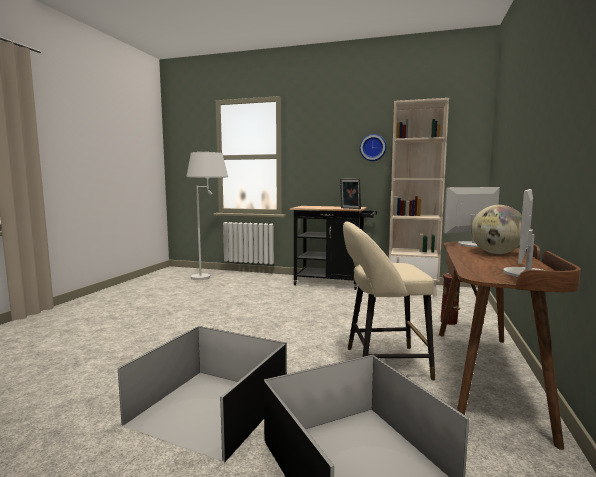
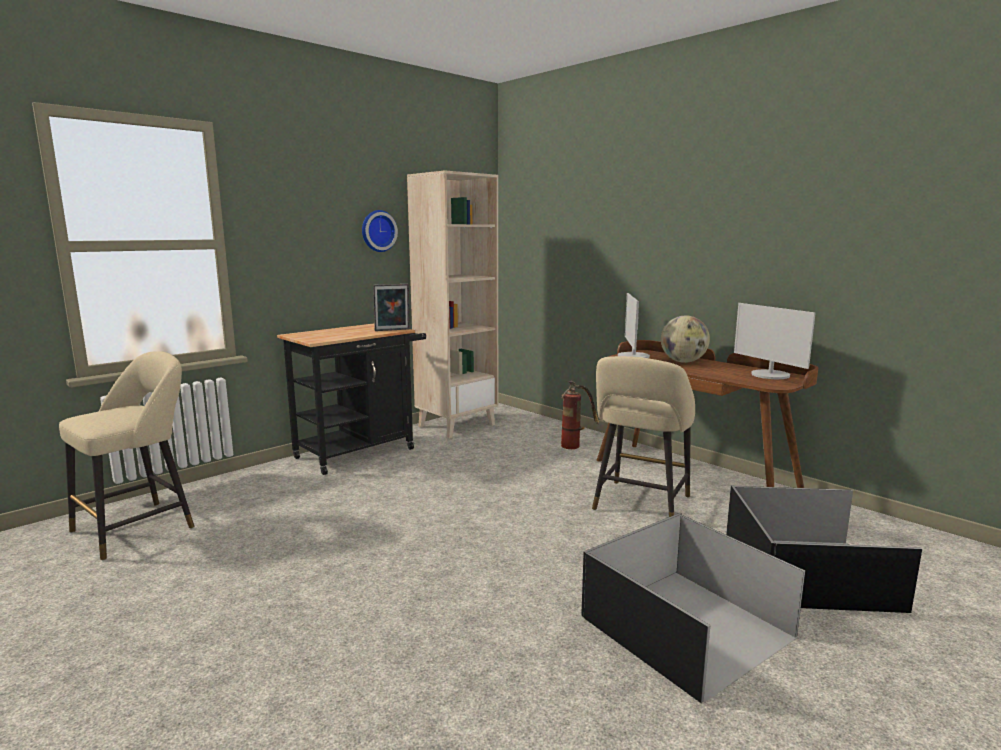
camera: 60 degrees left, 5 degrees up
(210, 278) = (140, 527): white floor lamp -> beige stool

